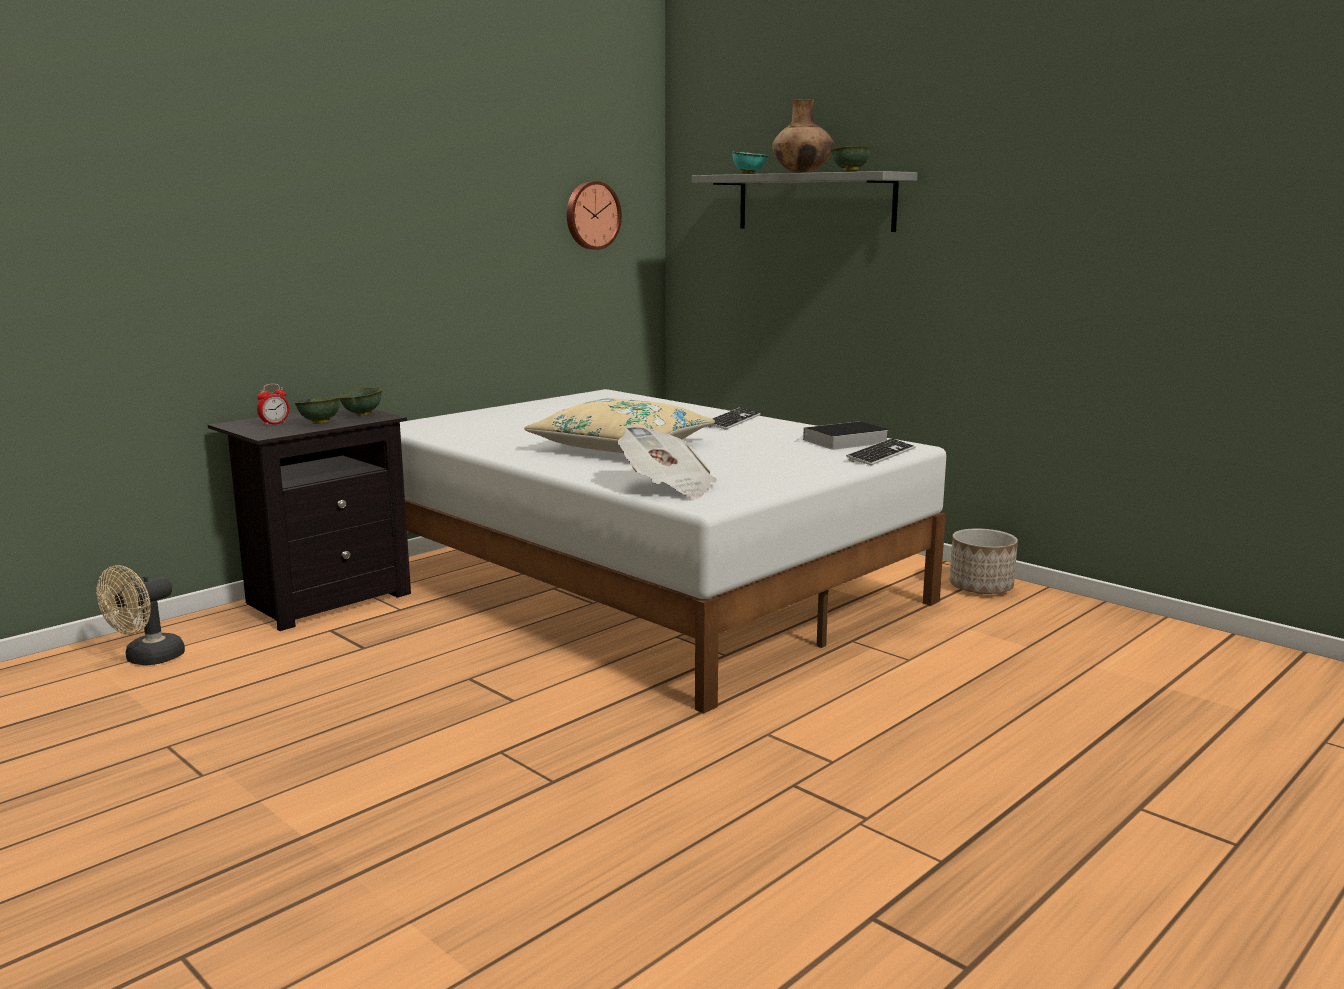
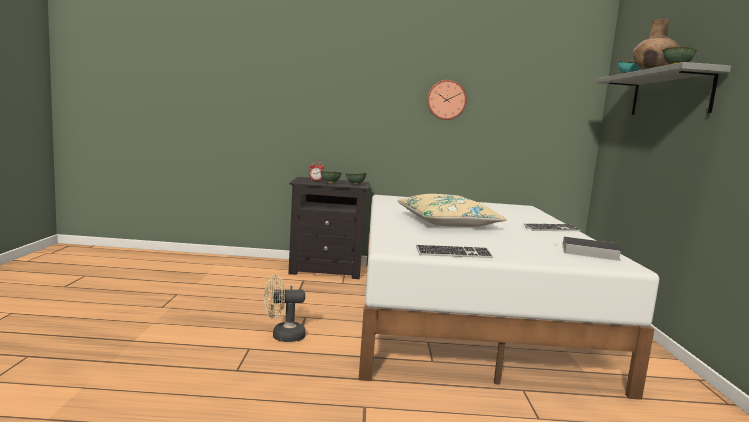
camera: 45 degrees right, 5 degrees down
(147, 659) = (235, 267): beige fan -> beige fan (283, 336)
(591, 215) = (541, 103): wall clock -> wall clock (446, 100)
(668, 488) = (401, 239): newspaper -> none
(881, 454) = (589, 263): keyboard -> keyboard (453, 254)
(980, 588) = (699, 407): planter -> none

